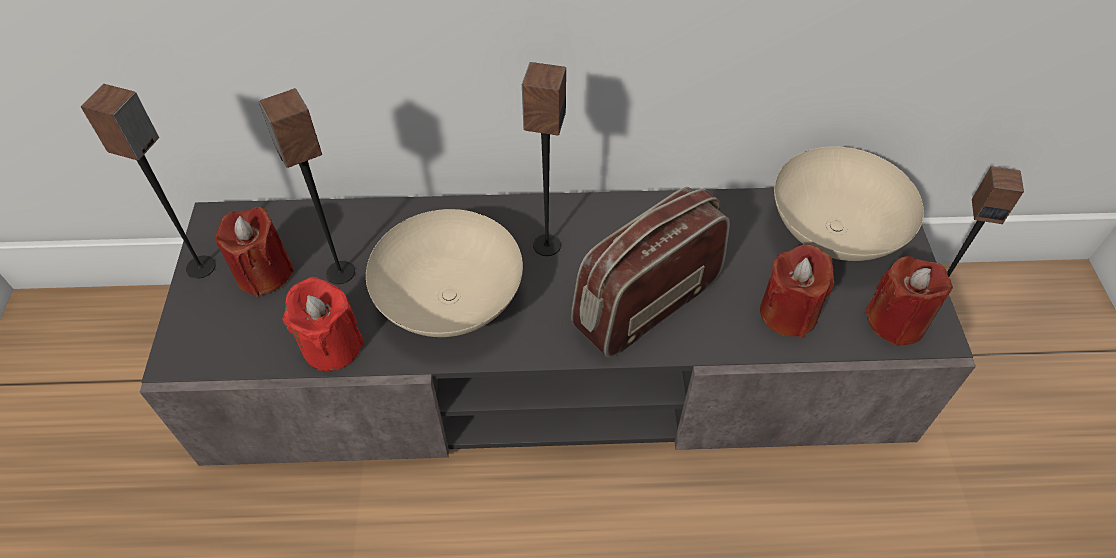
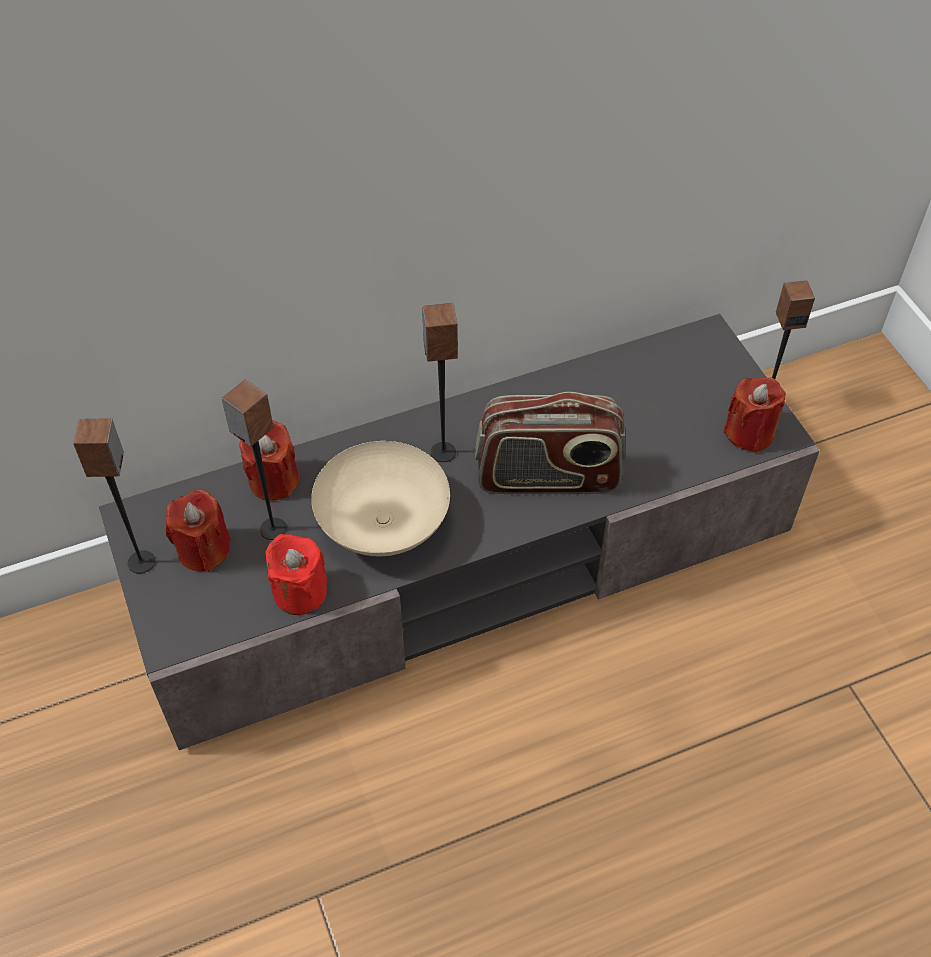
camera: 20 degrees left, 0 degrees up
(645, 303) = (548, 477): radio -> radio turned 120 degrees counterclockwise
(788, 313) = (664, 451): red candle -> red candle (274, 481)
(831, 233) = (674, 374): beige bowl -> none

